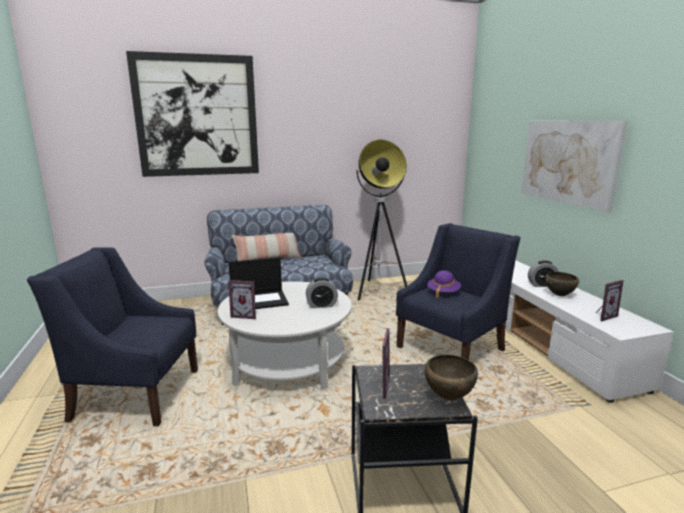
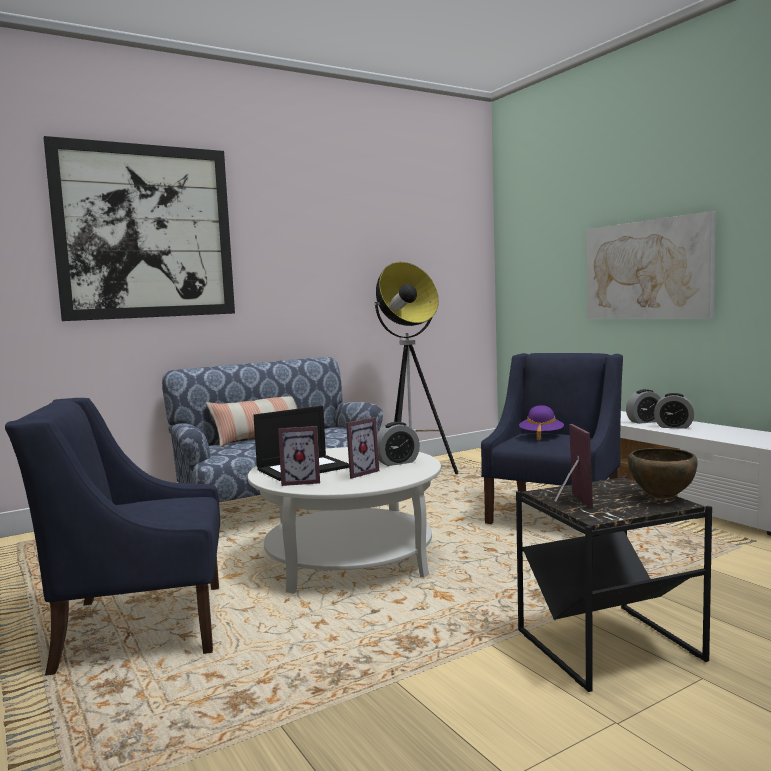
camera: 15 degrees left, 10 degrees down
(559, 295) = (673, 427): brown bowl -> alarm clock
(602, 316) = (737, 436): picture frame -> picture frame (358, 473)

